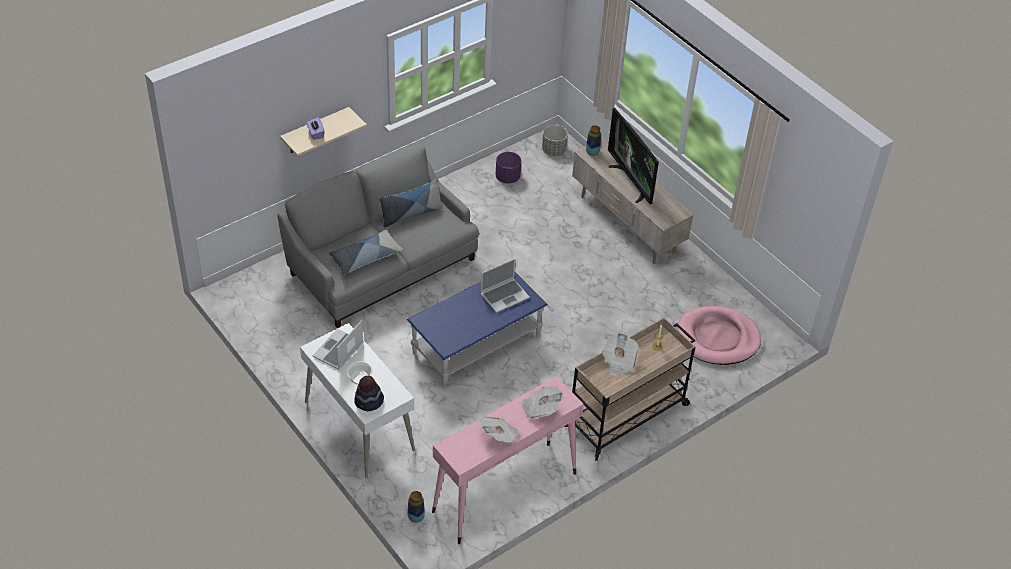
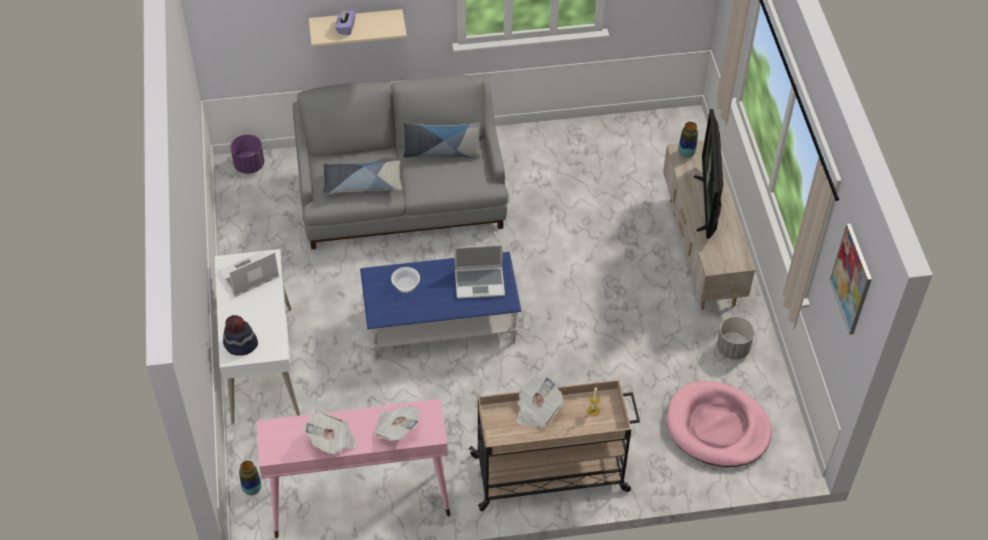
camera: 30 degrees right, 5 degrees up
(359, 377) = (249, 314): bowl -> bowl (405, 285)
(507, 177) = (602, 148): purple planter -> purple planter (249, 165)
(554, 150) = (675, 135): grey planter -> grey planter (733, 349)
(810, 177) = (852, 279): none -> picture

